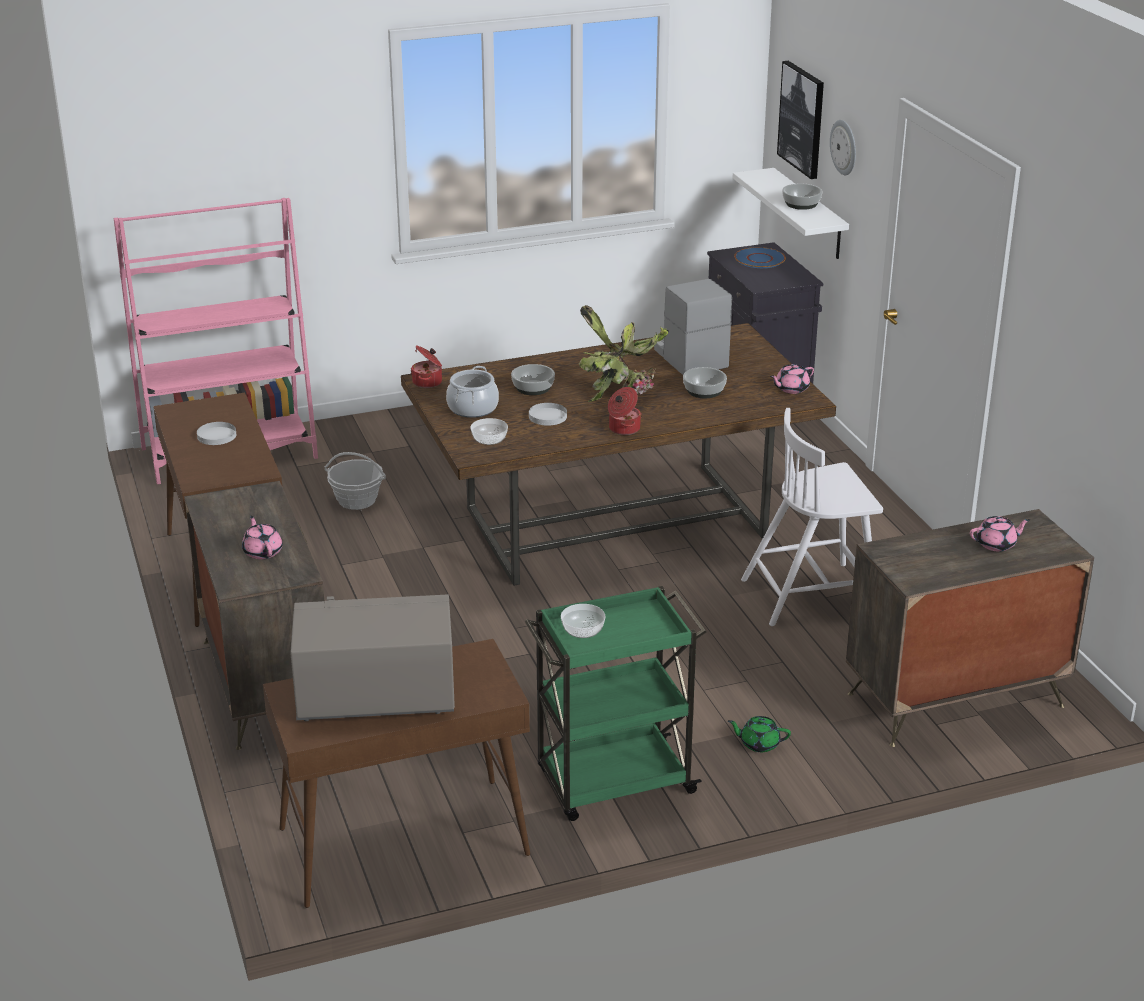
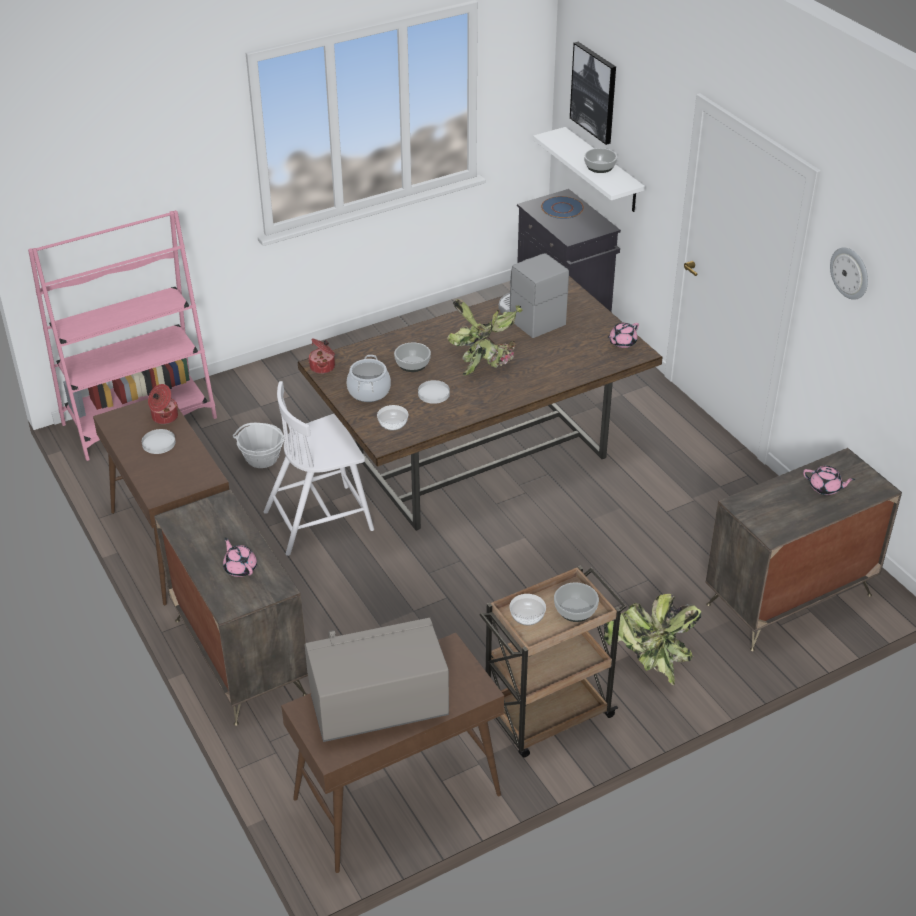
camera: 10 degrees left, 10 degrees up
(613, 782) = (547, 715): green cart -> brown cart
(623, 429) = (499, 400): cooking pot -> cooking pot (164, 417)
(704, 391) = (553, 352): bowl -> bowl (576, 609)
(759, 743) = (650, 662): green teapot -> potted plant
(811, 594) = (654, 510): white chair -> white chair (320, 519)
(844, 147) = (639, 123): wall clock -> wall clock (850, 273)
(996, 544) = (825, 488): pink teapot -> pink teapot turned 45 degrees clockwise

